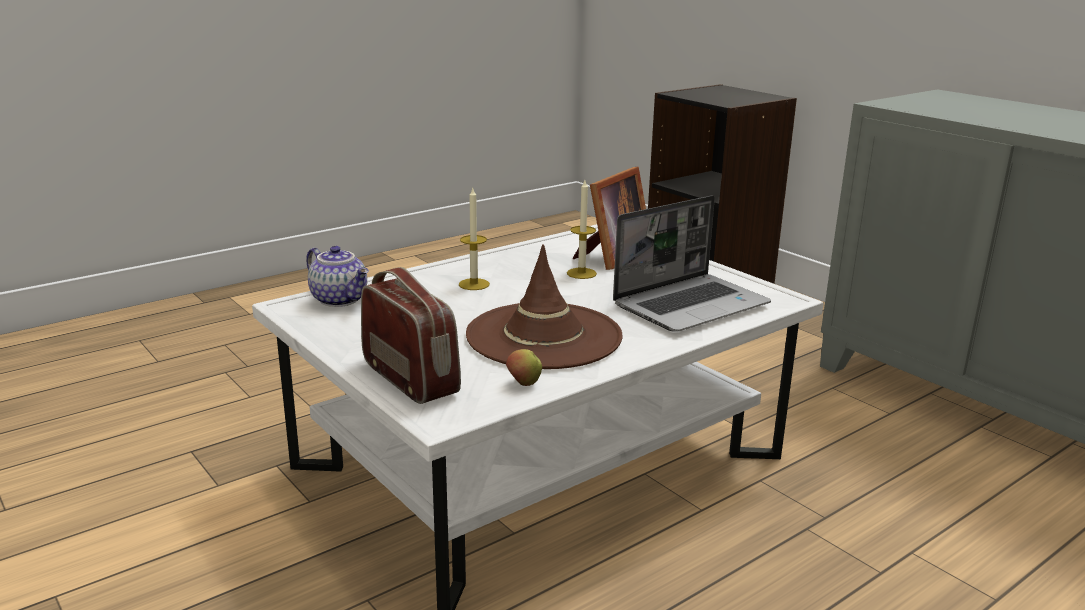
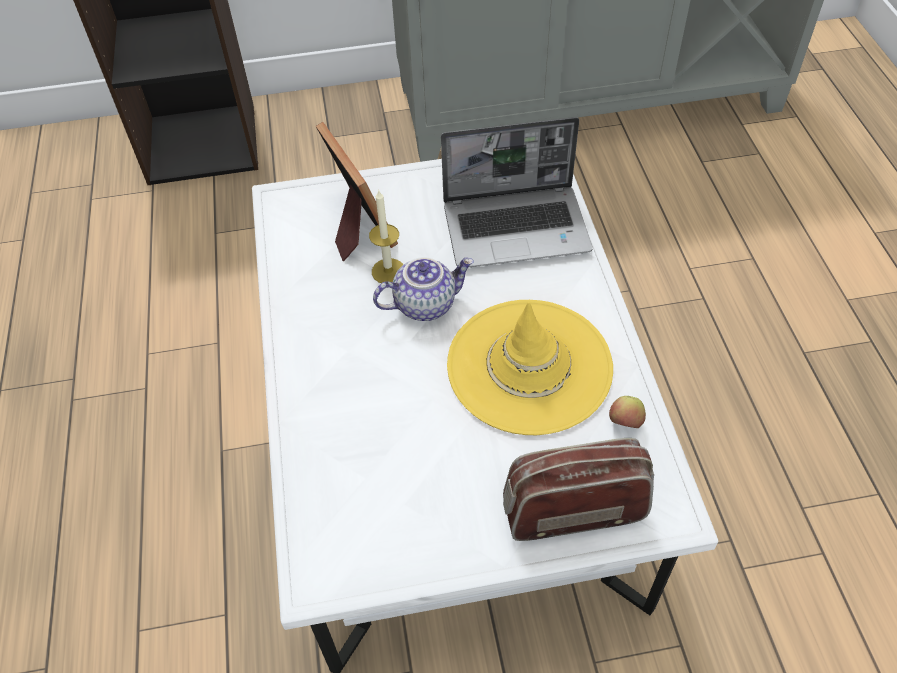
camera: 60 degrees left, 30 degrees up
(341, 299) = (330, 518): teapot -> teapot (425, 303)
(474, 284) = (360, 373): candle -> none
(544, 336) = (529, 366): brown hat -> yellow hat
(691, 305) = (517, 227): laptop -> laptop turned 90 degrees clockwise

